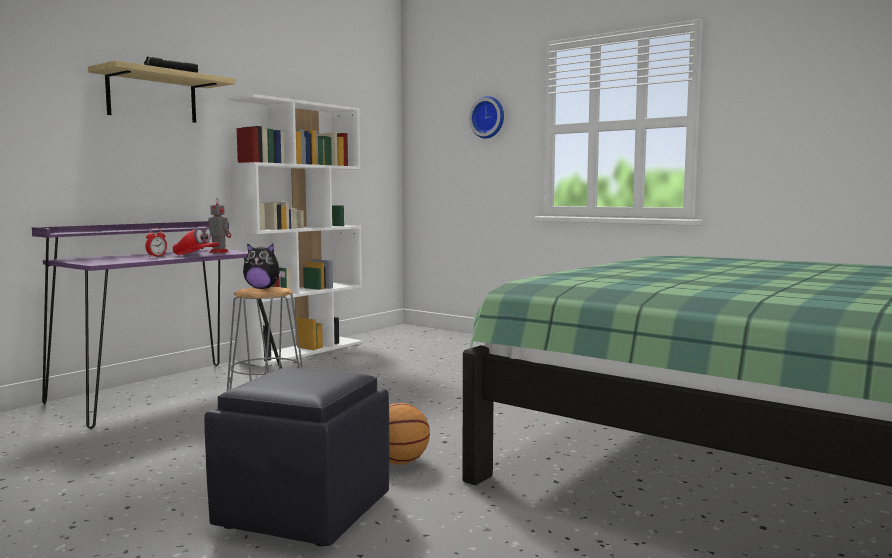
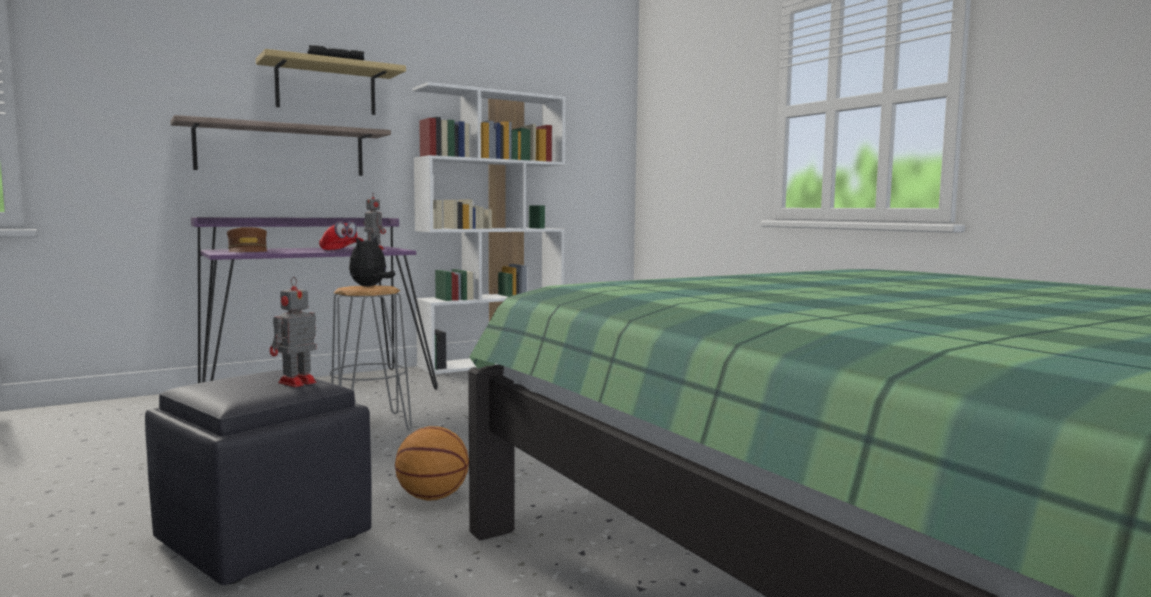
camera: 20 degrees right, 0 degrees up
(110, 260) = (248, 251): none -> brown cap
(113, 157) = (281, 150): none -> shelf
(156, 256) = (302, 250): alarm clock -> none
(263, 288) = (370, 286): plush toy -> plush toy turned 90 degrees clockwise
(334, 375) = (295, 383): none -> toy robot
(488, 117) = (719, 102): wall clock -> none

